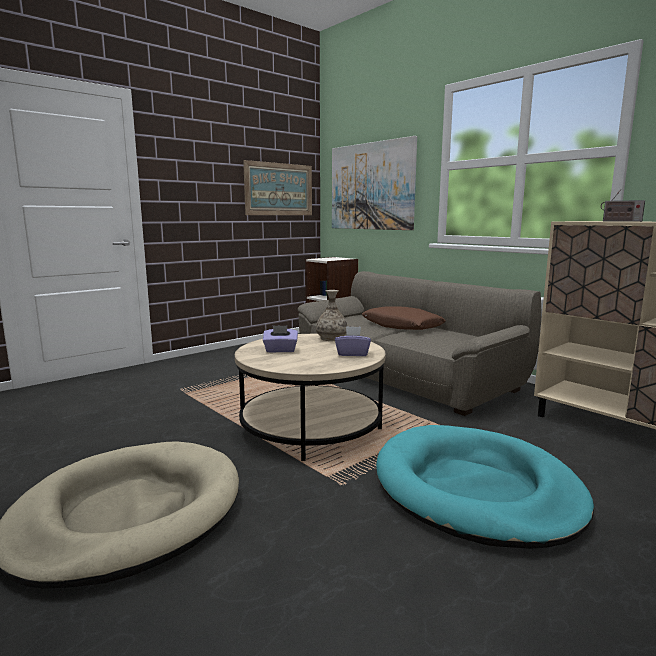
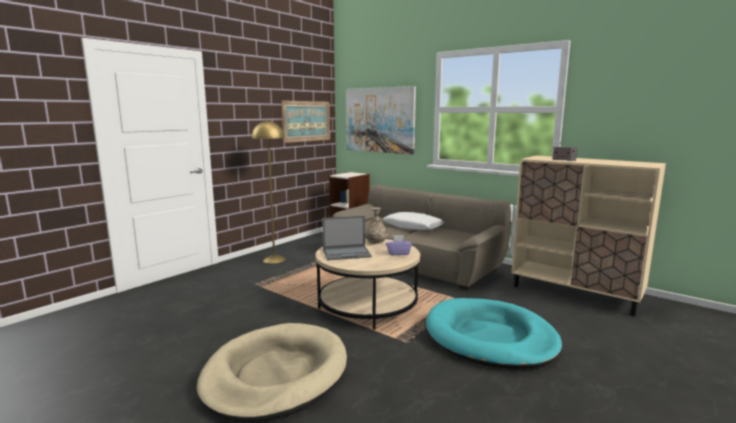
camera: 10 degrees left, 0 degrees up
(221, 361) = (274, 259): none -> yellow floor lamp
(280, 350) = (347, 253): purple tissue box -> laptop
(402, 326) = (413, 227): brown pillow -> white pillow

